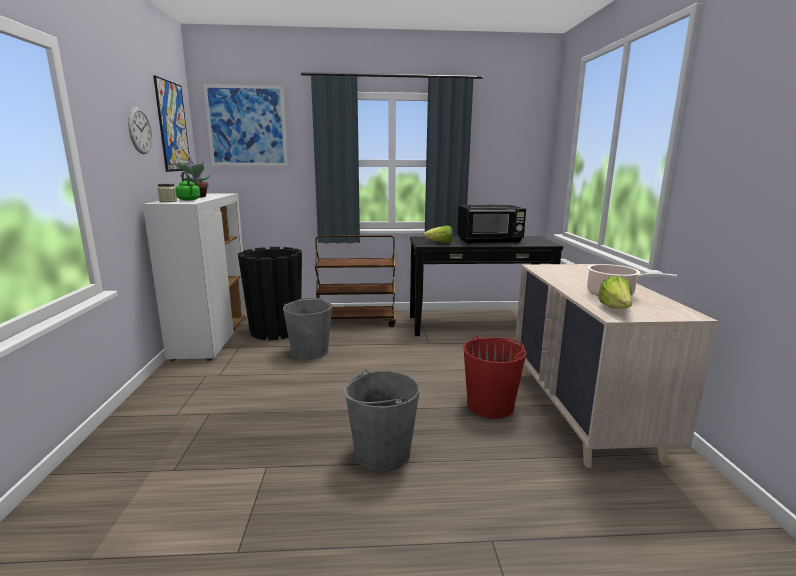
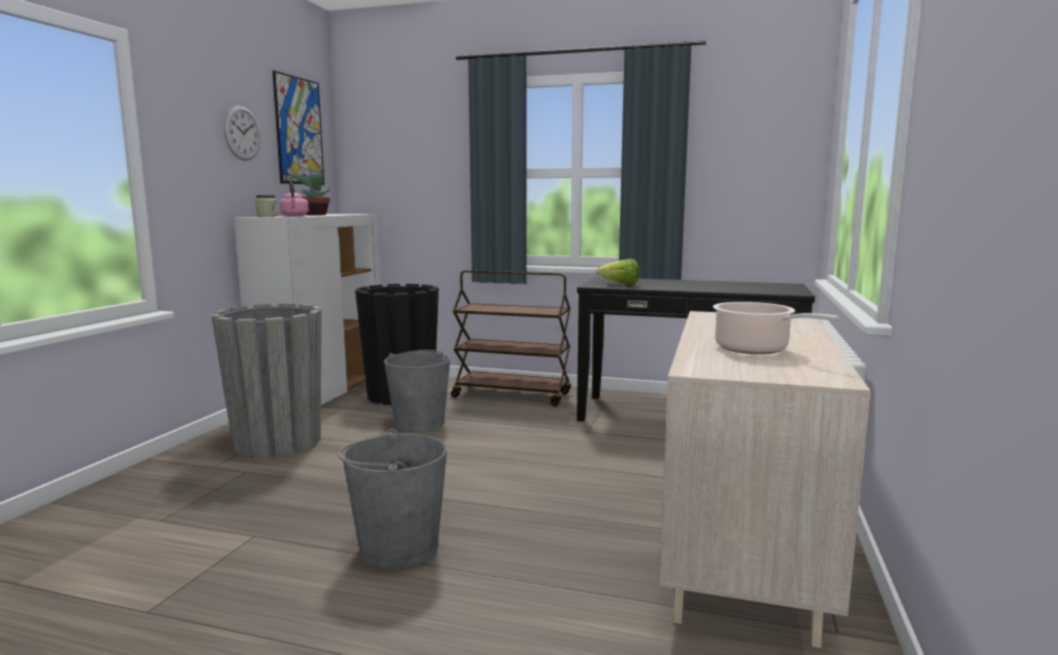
camera: 20 degrees right, 5 degrees down
(189, 200) = (294, 216): green kettle -> pink kettle
(213, 384) = (277, 443): none -> grey planter
(247, 126) = (394, 129): picture -> none
(490, 241) = (702, 286): black microwave -> none
(490, 405) = (603, 519): red bucket -> none
(615, 309) = (716, 364): lettuce -> none

